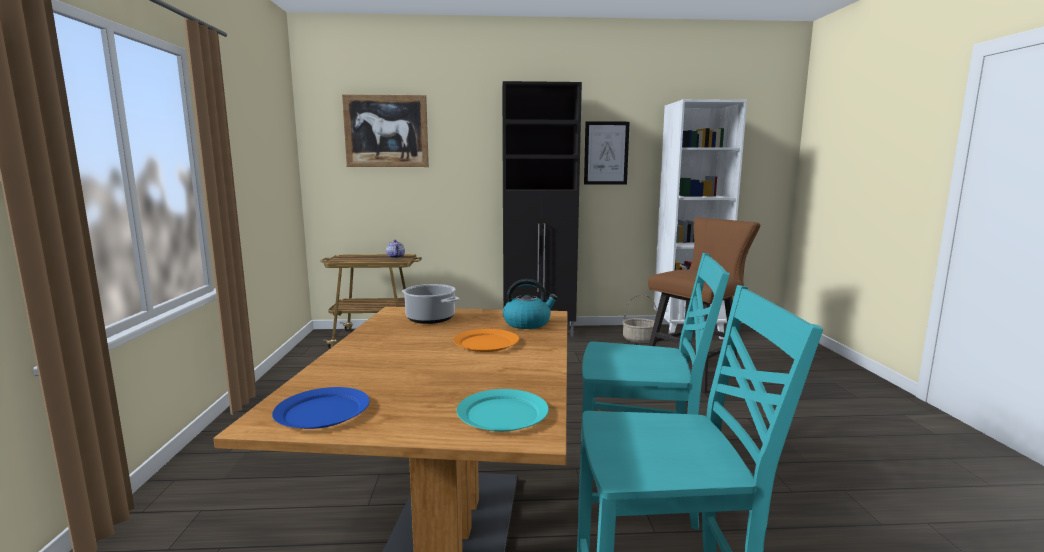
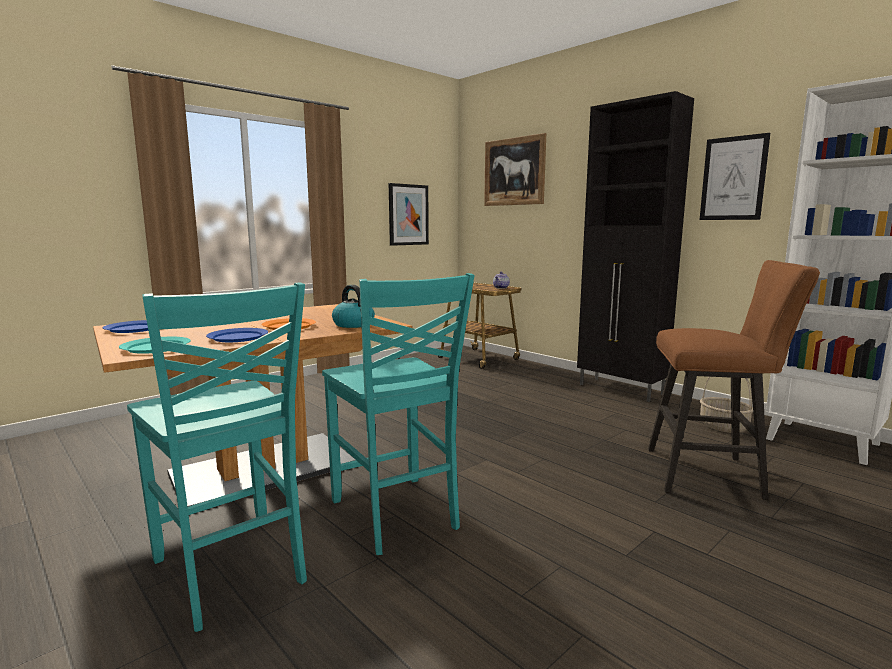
camera: 50 degrees right, 0 degrees up
(269, 179) = (408, 215): none -> picture
(429, 318) = (325, 312): cooking pot -> none
(509, 370) = (237, 337): none -> blue plate

